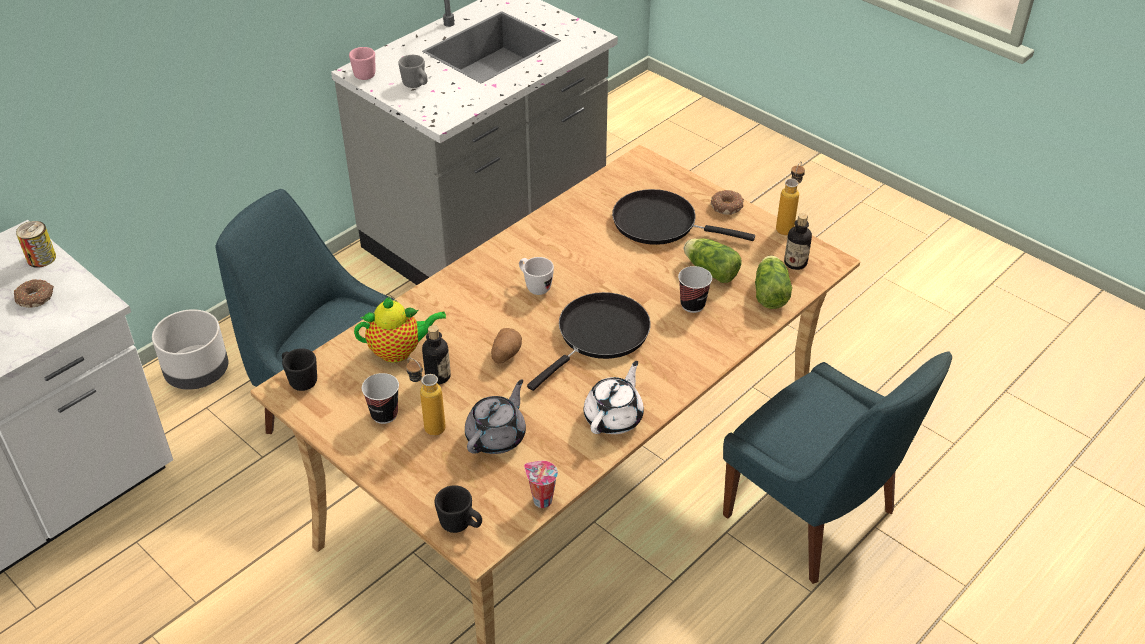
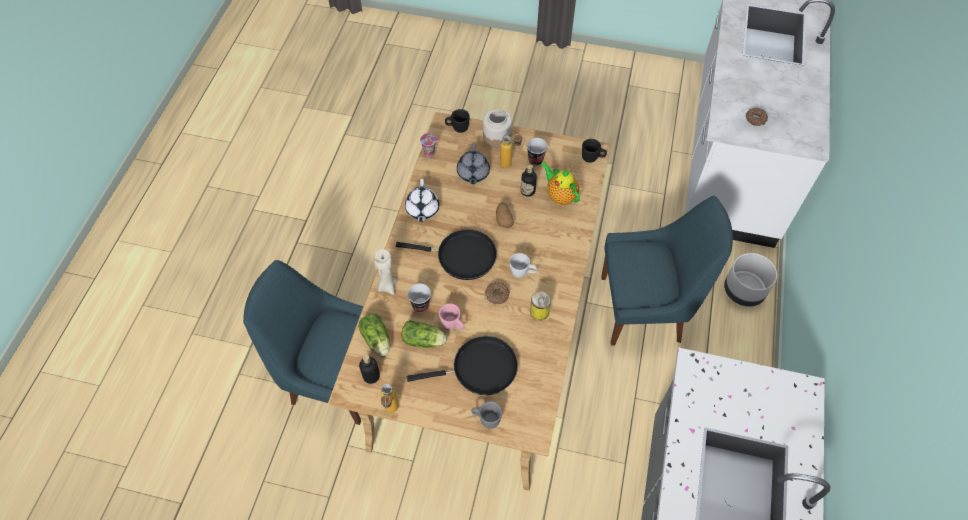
camera: 150 degrees right, 15 degrees up
(41, 258) = (785, 140): can -> can (539, 312)
(364, 73) = (799, 389): pink mug -> pink mug (453, 325)
(399, 351) = (560, 196): teapot -> teapot turned 90 degrees clockwise
(410, 477) = (497, 137): none -> jar
(416, 85) = (747, 395): grey mug -> grey mug (486, 419)
(599, 335) = (462, 256): black frying pan -> black frying pan turned 90 degrees counterclockwise
(725, 343) = (387, 286): none -> beige candle
(726, 206) = (444, 412): donut -> donut (497, 295)

